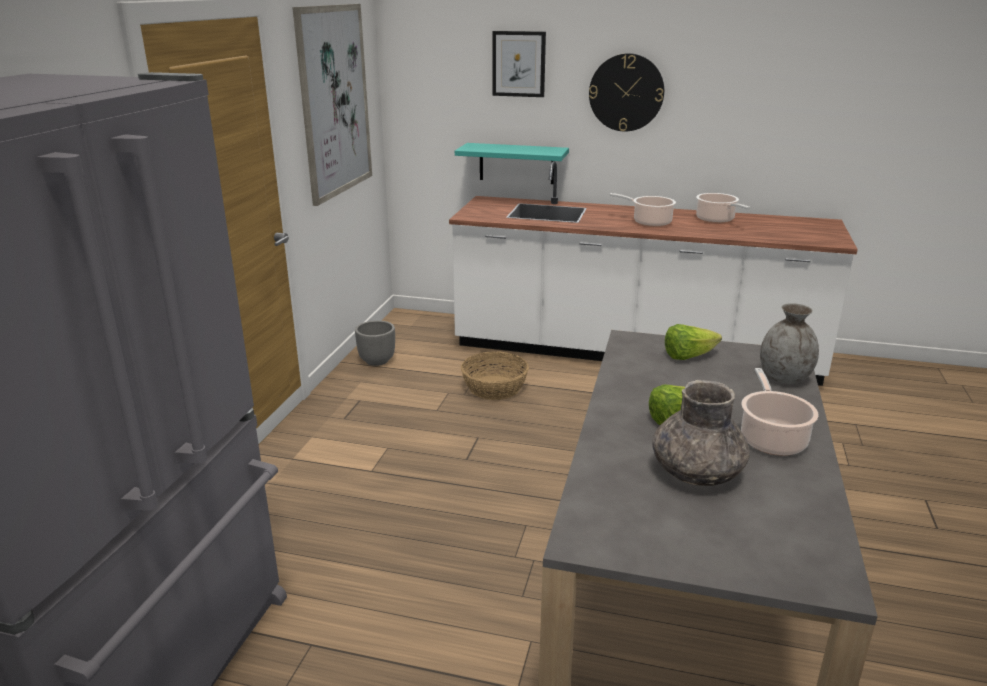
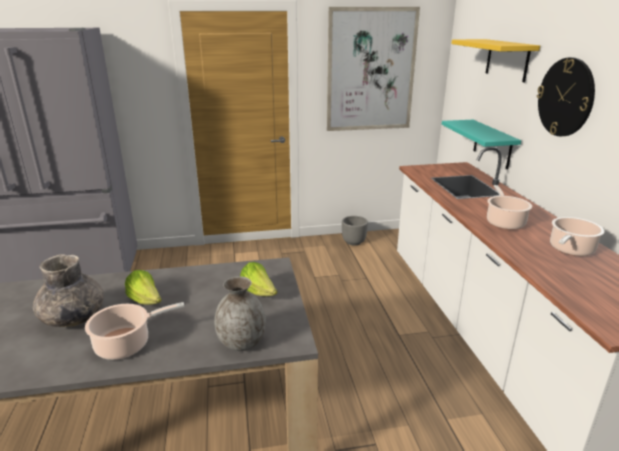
camera: 65 degrees right, 0 degrees up
(495, 387) = (361, 289): basket -> none
(519, 64) = (507, 60): picture -> yellow shelf

